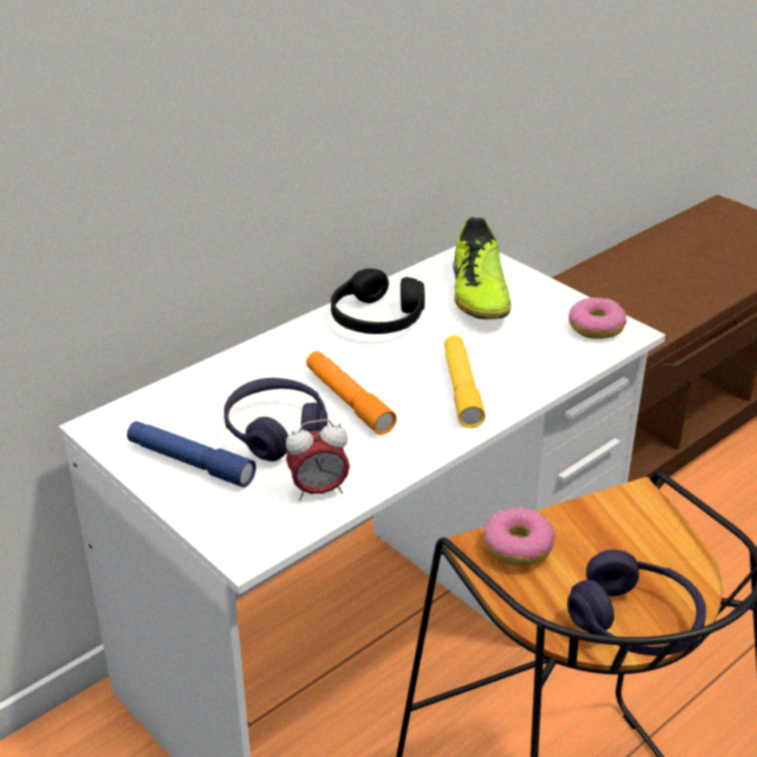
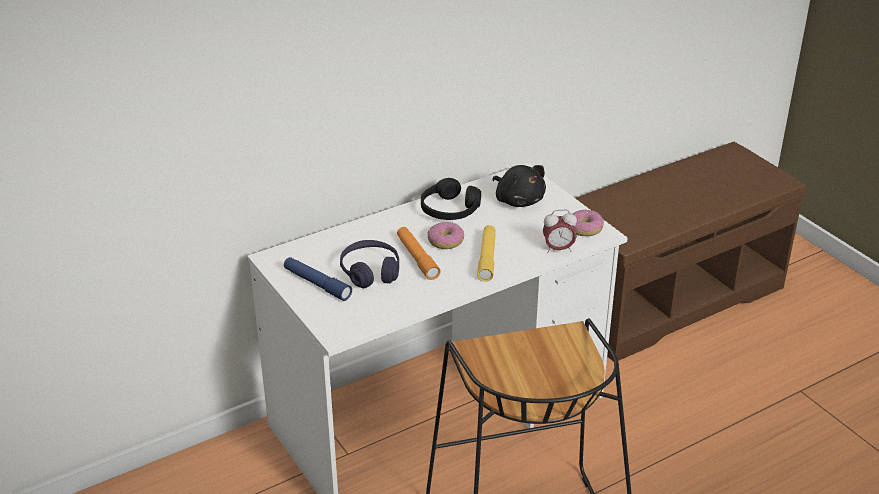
camera: 10 degrees right, 0 degrees up
(318, 491) = (385, 307): alarm clock -> alarm clock (558, 249)
(478, 294) = (518, 200): shoe -> black plush toy
(518, 547) = (491, 350): donut -> donut (445, 241)
(635, 623) = (543, 397): purple headphones -> none

